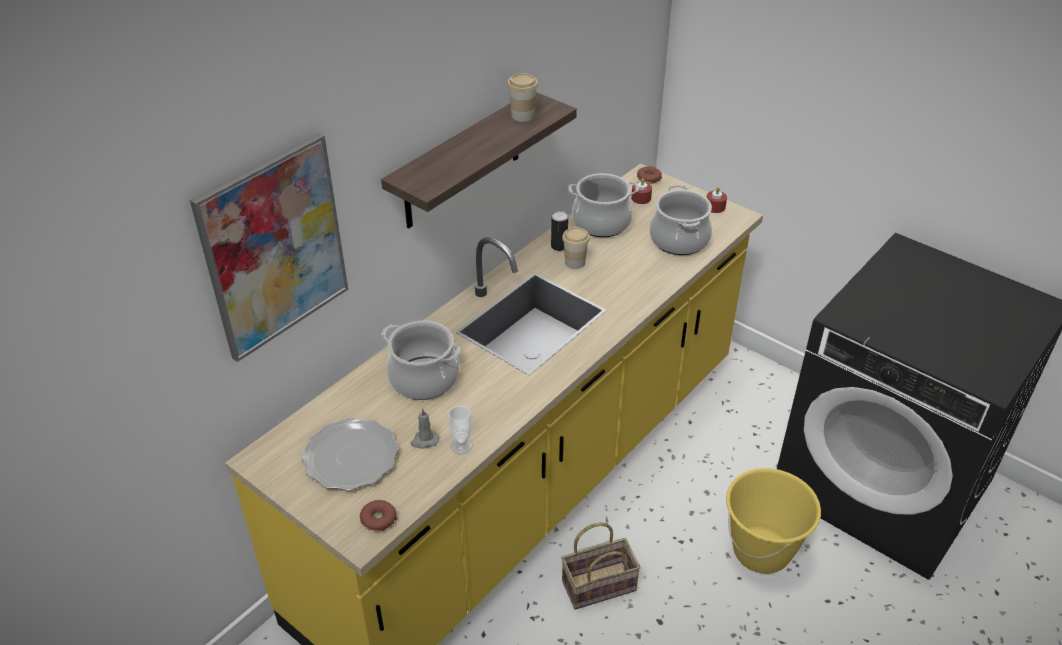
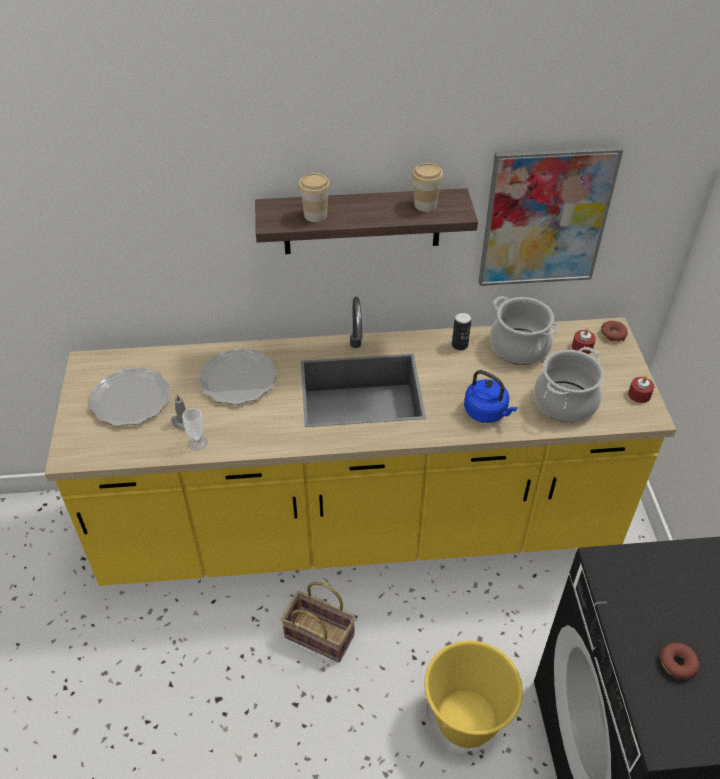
camera: 45 degrees right, 5 degrees up
(274, 247) = (131, 210): picture -> picture (545, 218)
(378, 519) = (92, 452): donut -> donut (677, 663)
(424, 378) = (238, 379): cooking pot -> plate
(575, 262) = (454, 365): cup -> cup (315, 215)
(641, 278) = (487, 412): none -> blue kettle

